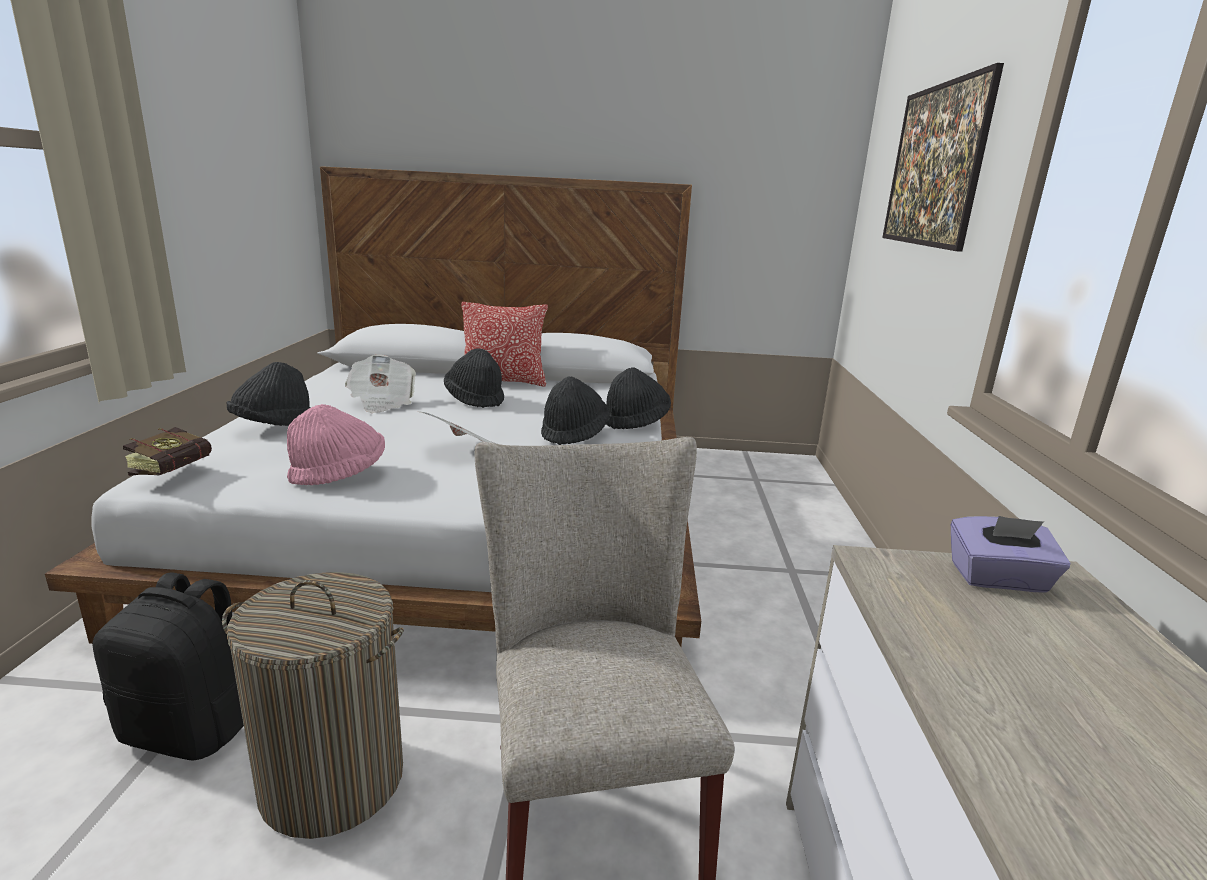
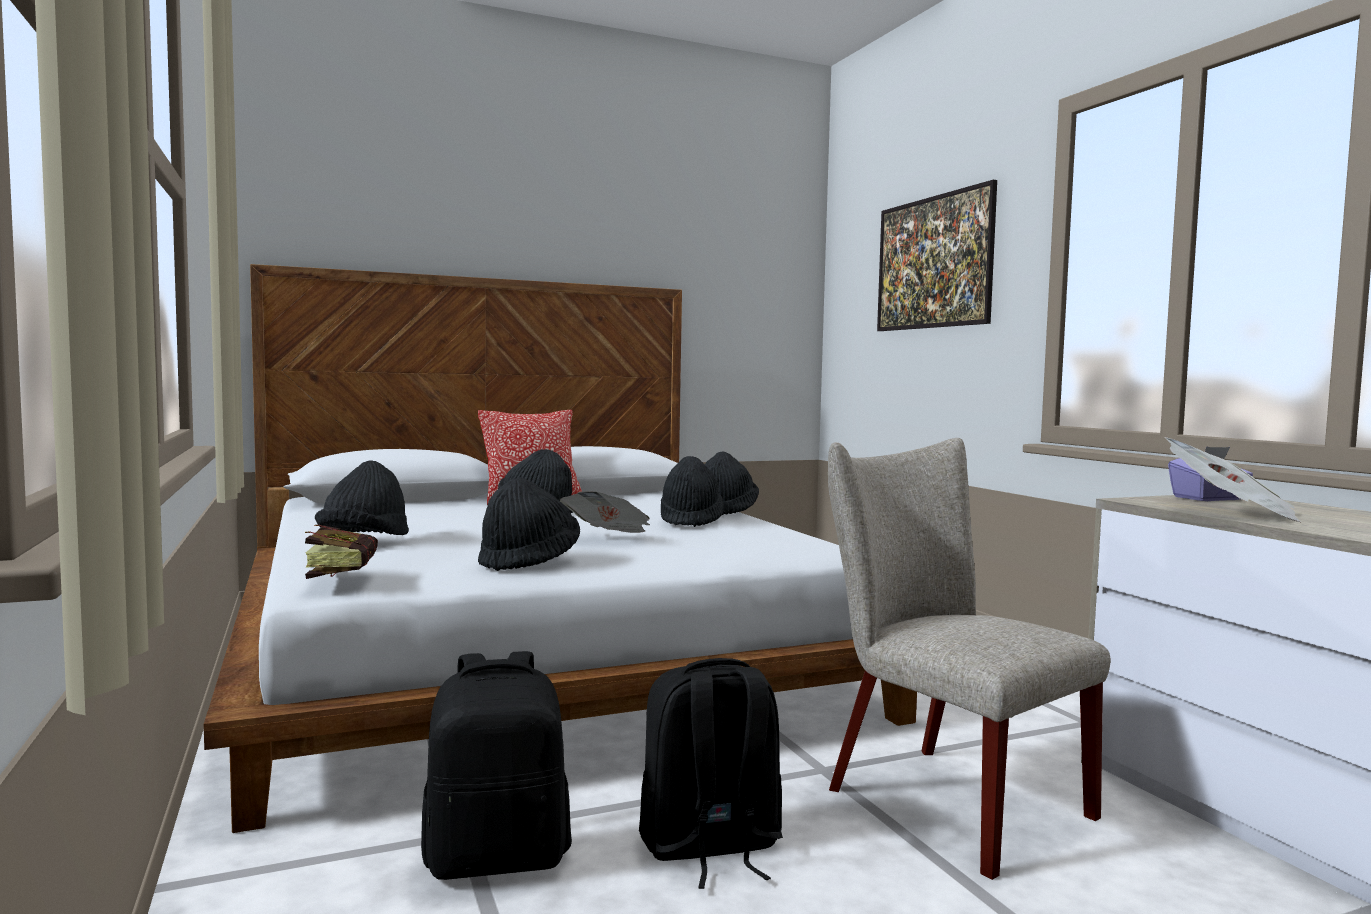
camera: 25 degrees left, 15 degrees down
(332, 780) = (710, 848): laundry basket -> black backpack
(339, 474) = (529, 561): pink hat -> black hat
(382, 402) = (441, 519): newspaper -> newspaper (1231, 513)

